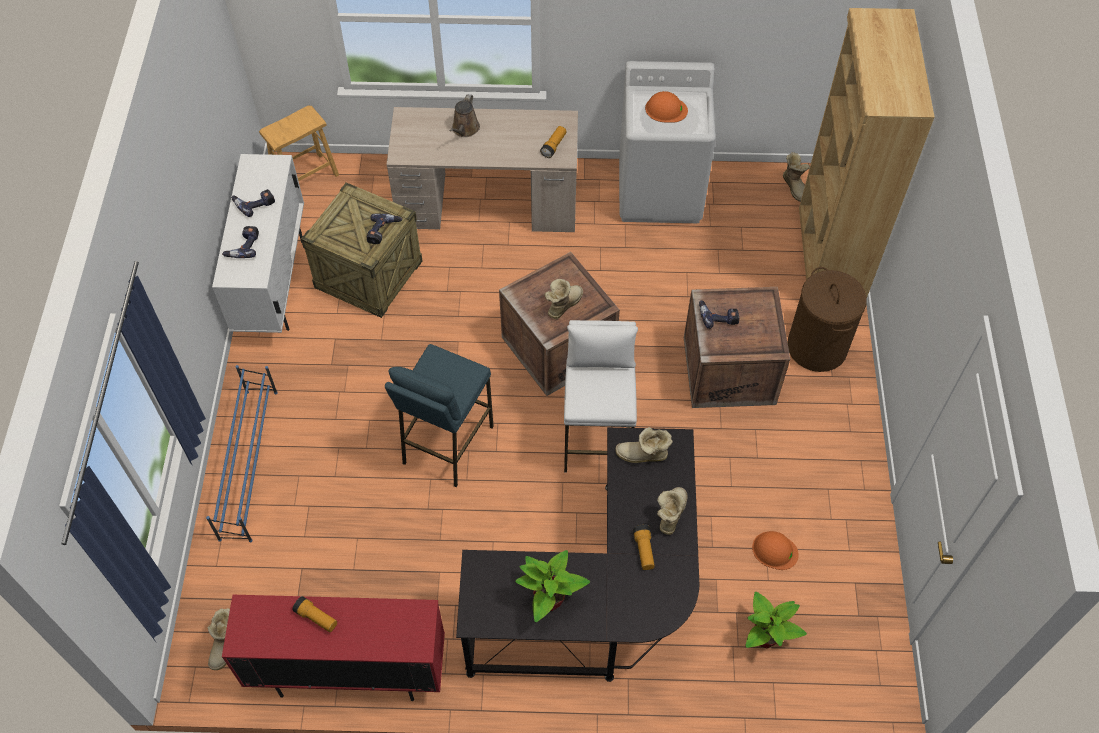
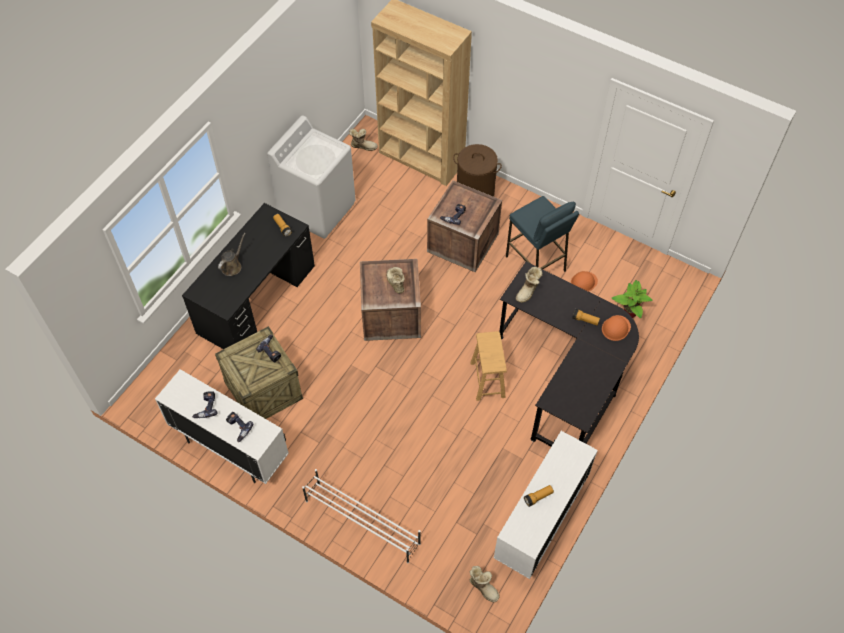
camera: 60 degrees left, 0 degrees up
(249, 463) = (362, 521): blue shoe rack -> white shoe rack
(305, 176) = (153, 392): brown stool -> brown stool (487, 380)
(349, 672) = (539, 525): red cabinet -> white cabinet
(446, 444) = (420, 405): blue stool -> blue stool (536, 263)
(464, 129) = (232, 266): brown watering can -> brown watering can turned 105 degrees counterclockwise
(488, 202) = (257, 299): beige desk -> black desk
(549, 600) = (589, 377): potted plant -> none
(597, 438) = (465, 327): white stool -> none
(666, 109) = (312, 156): orange hard hat -> orange hard hat (616, 328)
(670, 514) = (570, 297): boot -> none

